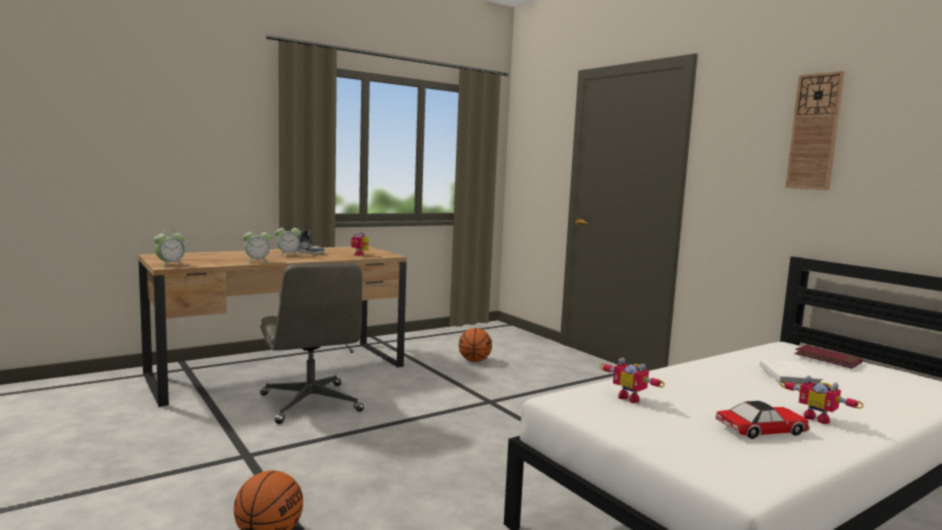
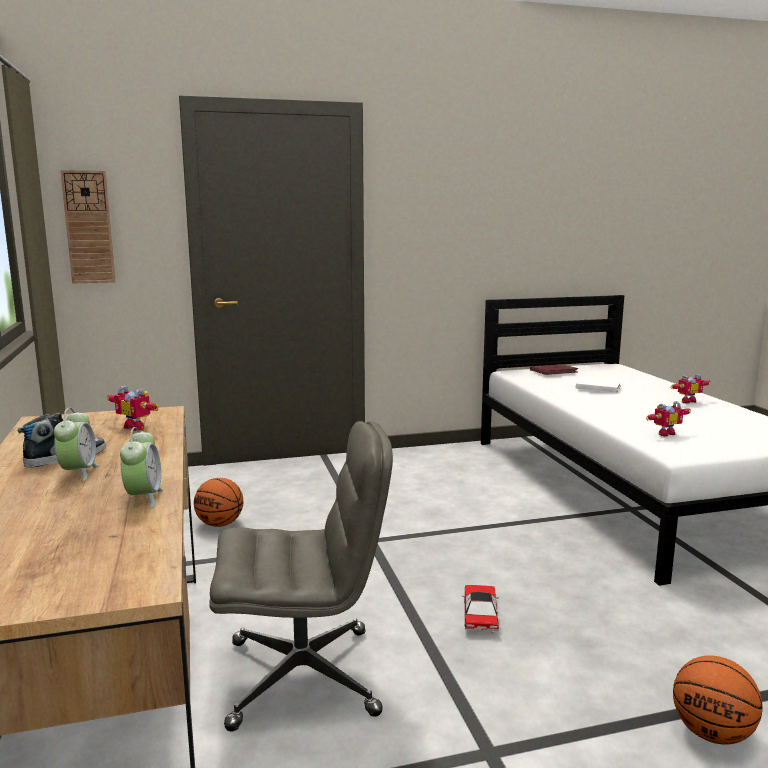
camera: 70 degrees left, 5 degrees up
(170, 264) = (114, 583): alarm clock -> none
(761, 430) = (714, 416): toy car -> toy car (480, 615)
(814, 132) = (485, 192): wall clock -> wall clock (88, 227)

